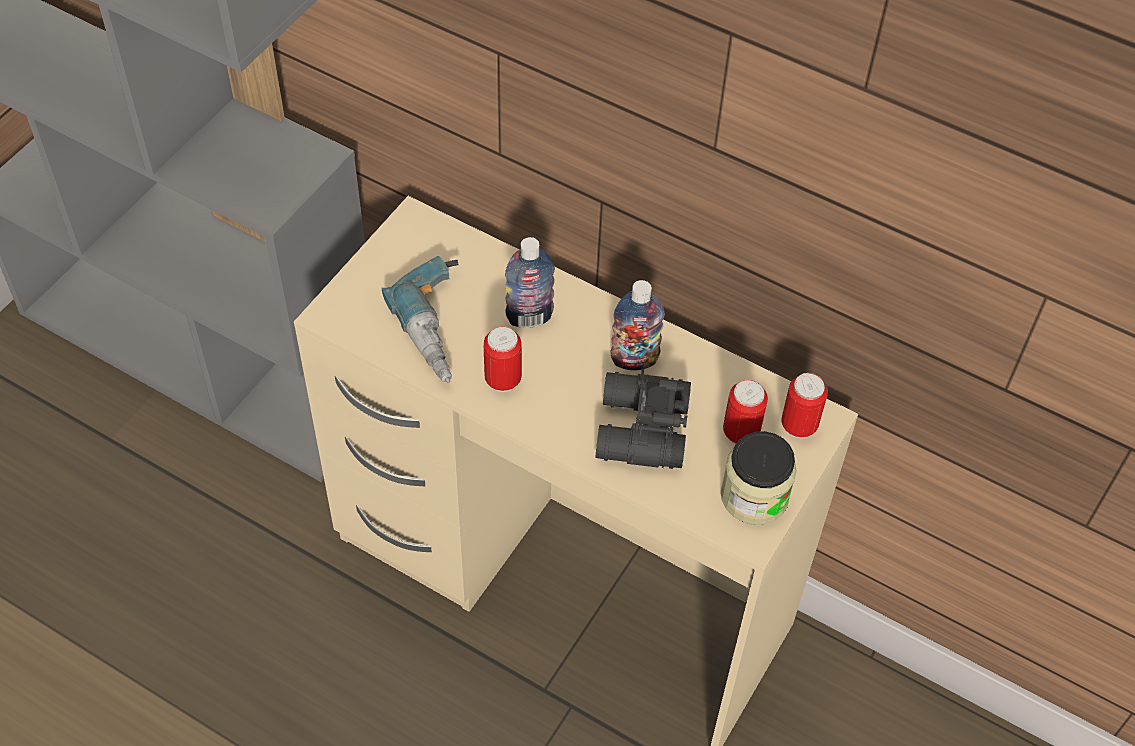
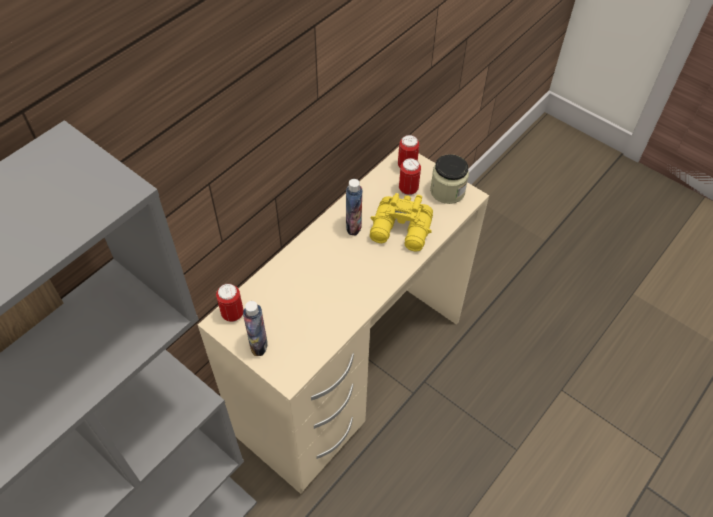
camera: 80 degrees left, 0 degrees up
(444, 328) = (313, 314): power drill -> none
(503, 380) = (357, 289): can -> can (232, 314)
(529, 317) = (313, 270): bottle -> bottle (258, 344)
(639, 431) = (401, 231): black binoculars -> yellow binoculars

